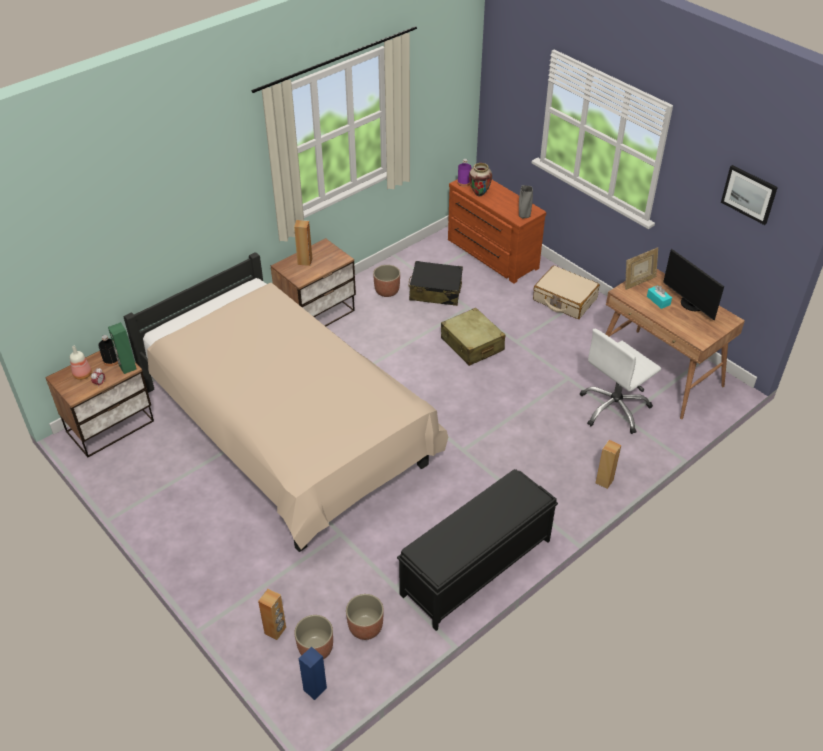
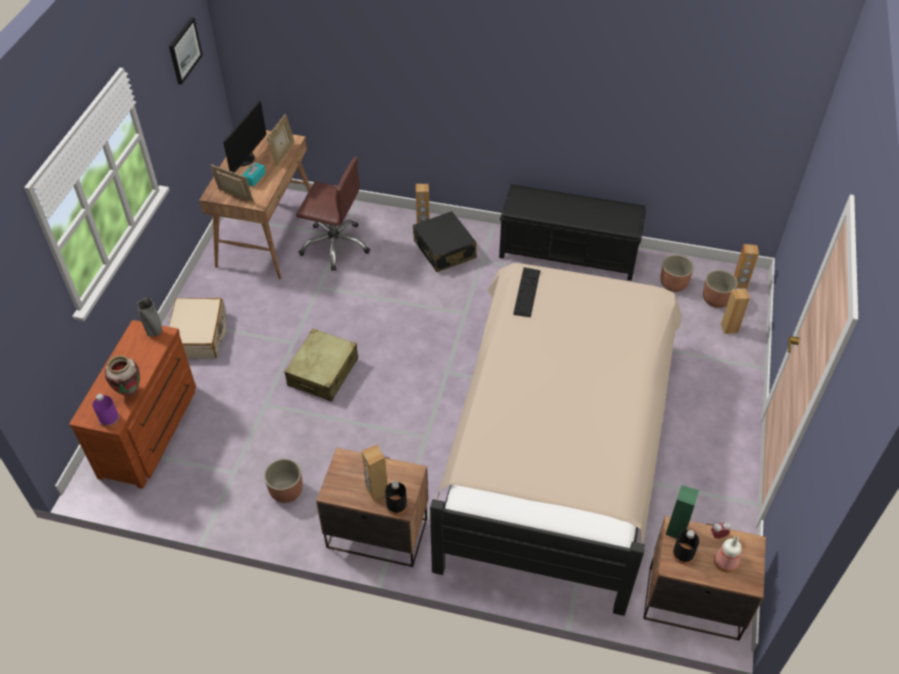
camera: 125 degrees left, 5 degrees up
(286, 264) = (396, 505): none -> black bottle
(314, 689) = (740, 284): blue speaker -> brown speaker
(385, 397) = (527, 292): none -> keyboard
(435, 291) = (256, 446): black suitcase -> black suitcase (444, 250)
(614, 408) = (335, 245): white office chair -> brown office chair
(682, 328) = (283, 154): none -> picture frame

